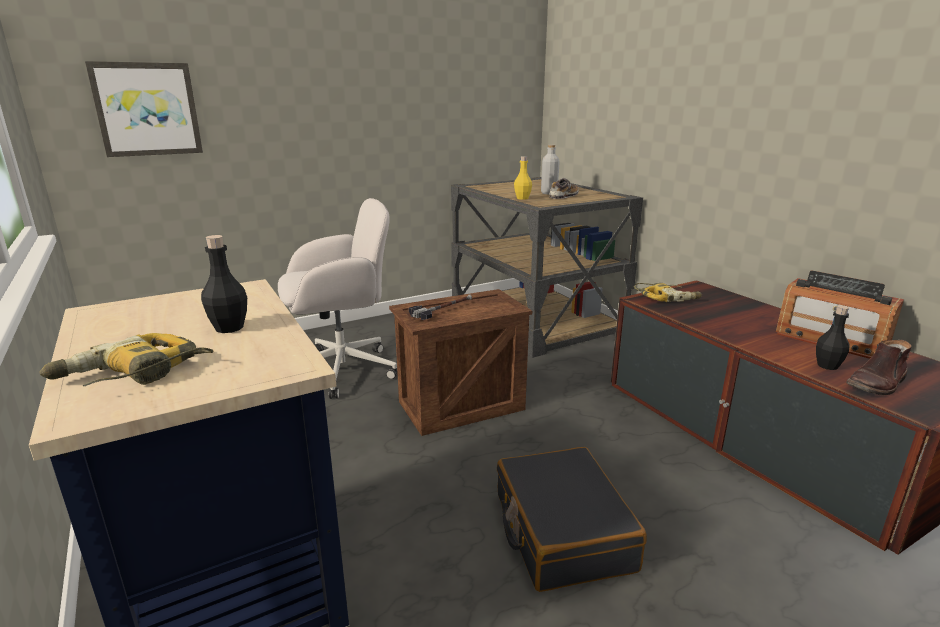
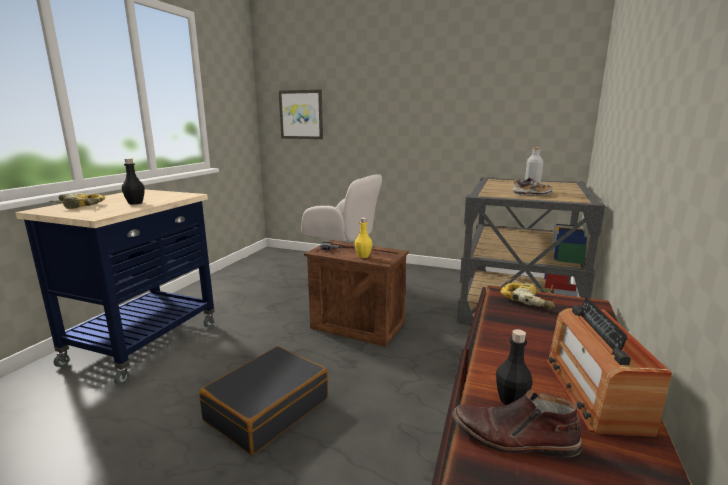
camera: 50 degrees right, 5 degrees down
(522, 198) = (491, 190): yellow bottle -> yellow bottle (363, 256)

